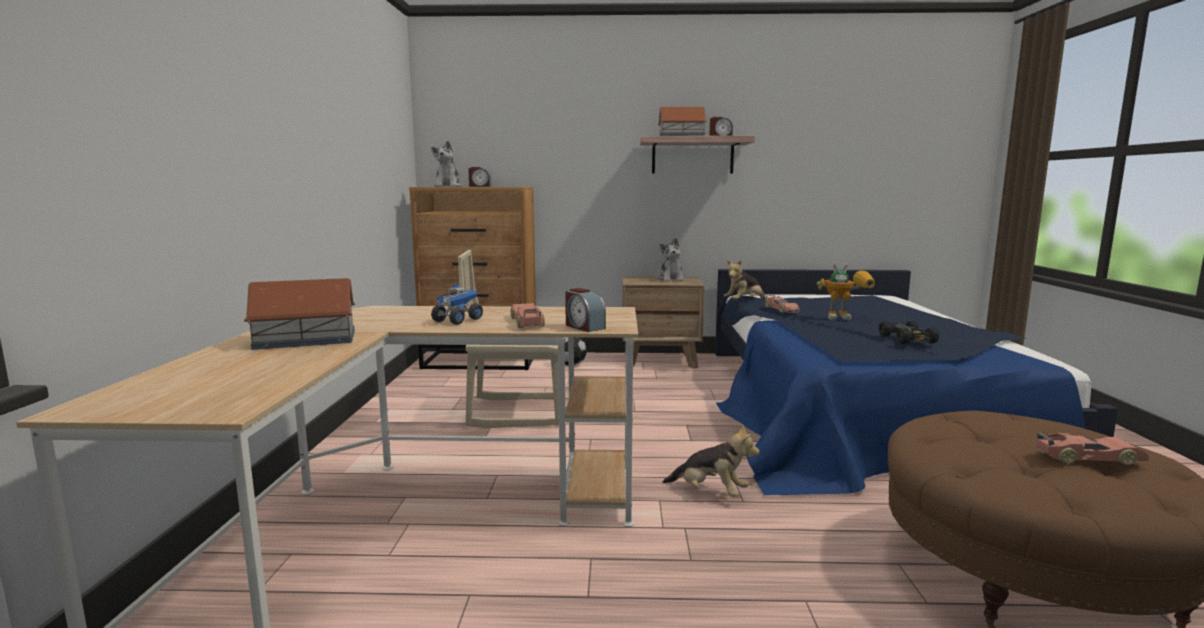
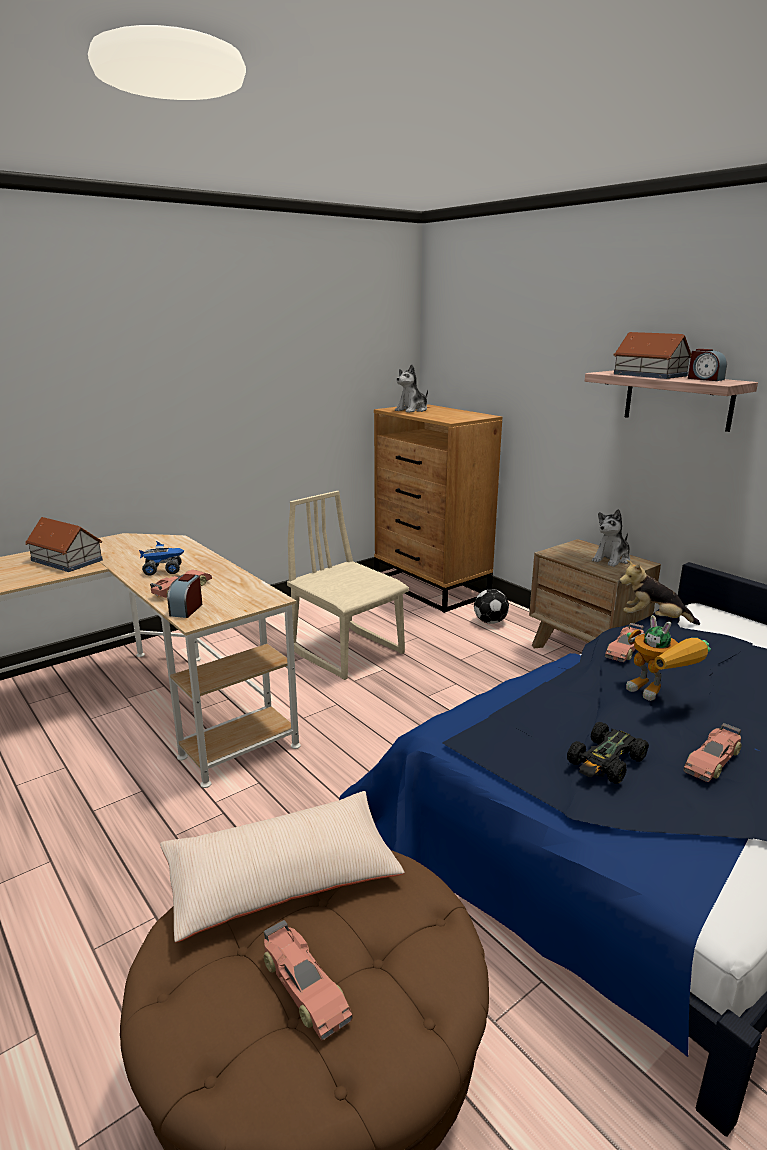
camera: 50 degrees right, 10 degrees up
(480, 186) = (454, 410): alarm clock -> none
(710, 492) = (300, 801): plush toy -> none
(924, 327) = (712, 760): none -> toy car
(955, 442) = (282, 879): none -> beige pillow

